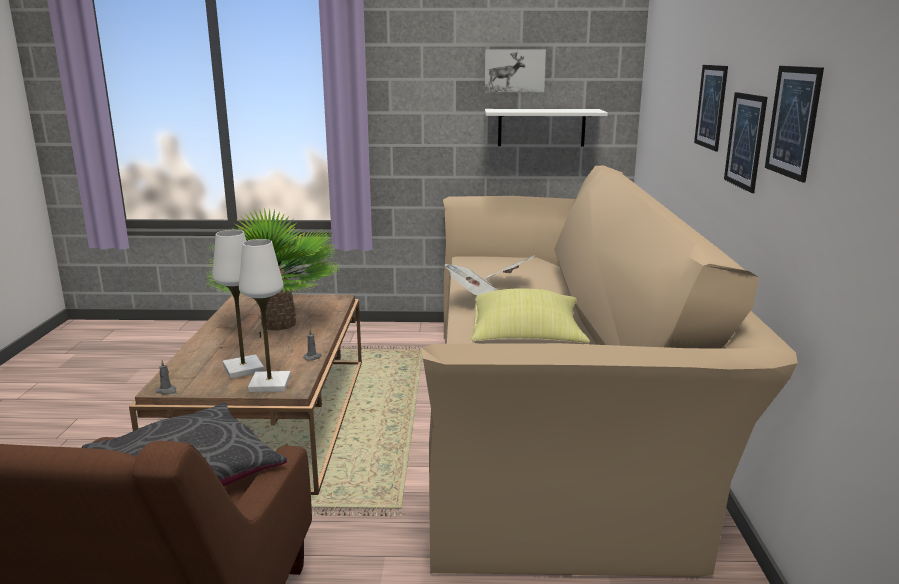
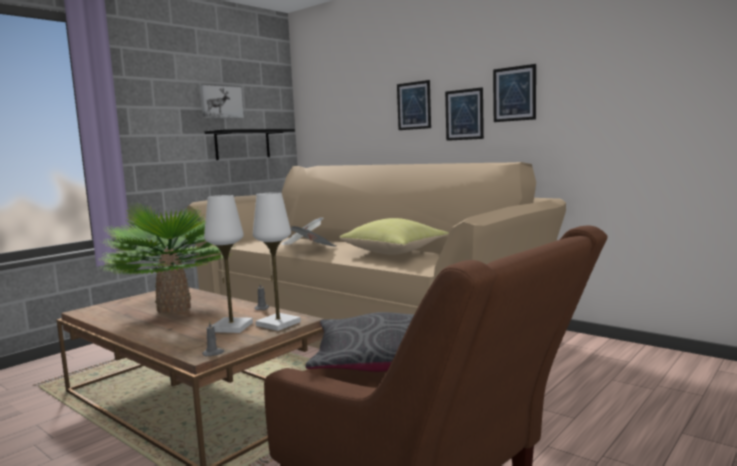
camera: 50 degrees left, 10 degrees down
(541, 127) = (242, 144): white shelf -> black shelf

